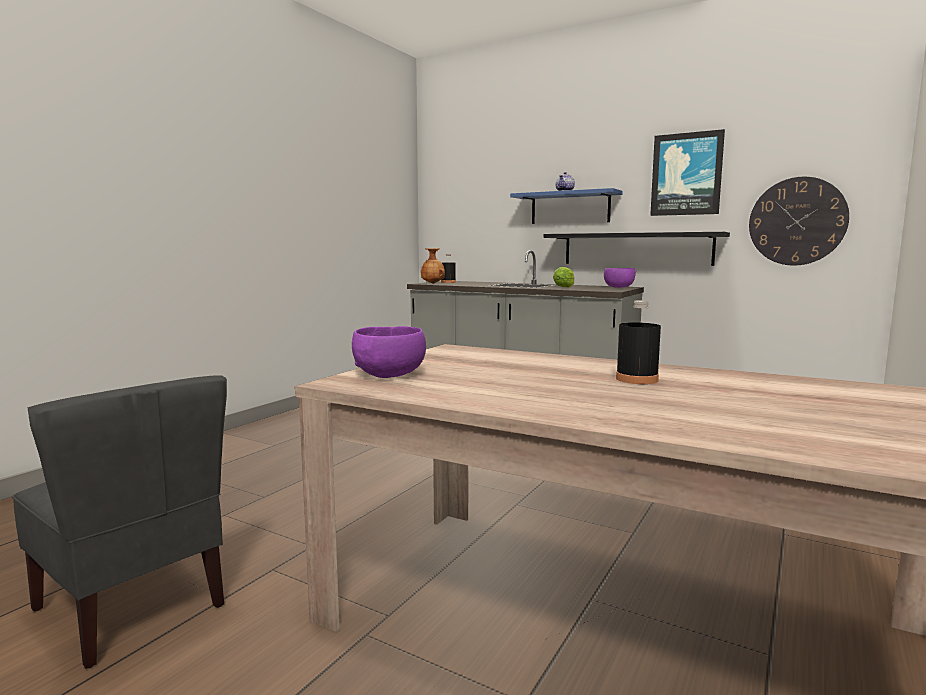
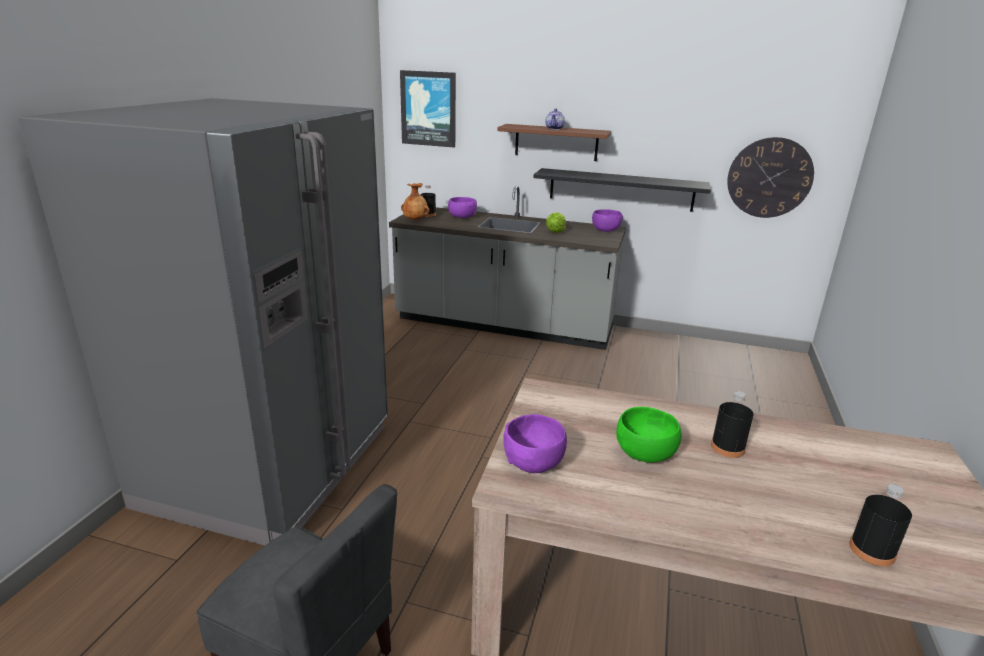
camera: 15 degrees left, 15 degrees up
(223, 462) = (270, 465): none -> grey fridge
(479, 283) = (462, 217): none -> purple bowl
(527, 377) = (645, 453): none -> green bowl
(570, 208) = (556, 142): blue shelf -> brown shelf
(686, 174) = (675, 121): picture -> picture (428, 109)
(778, 440) = (872, 550): none -> black bottle

